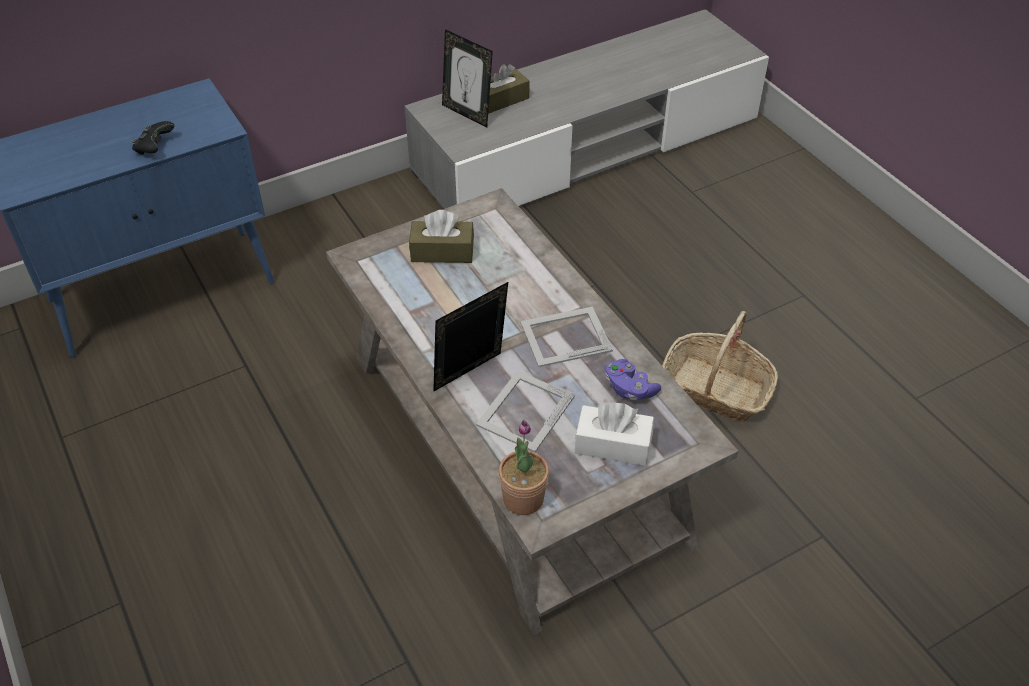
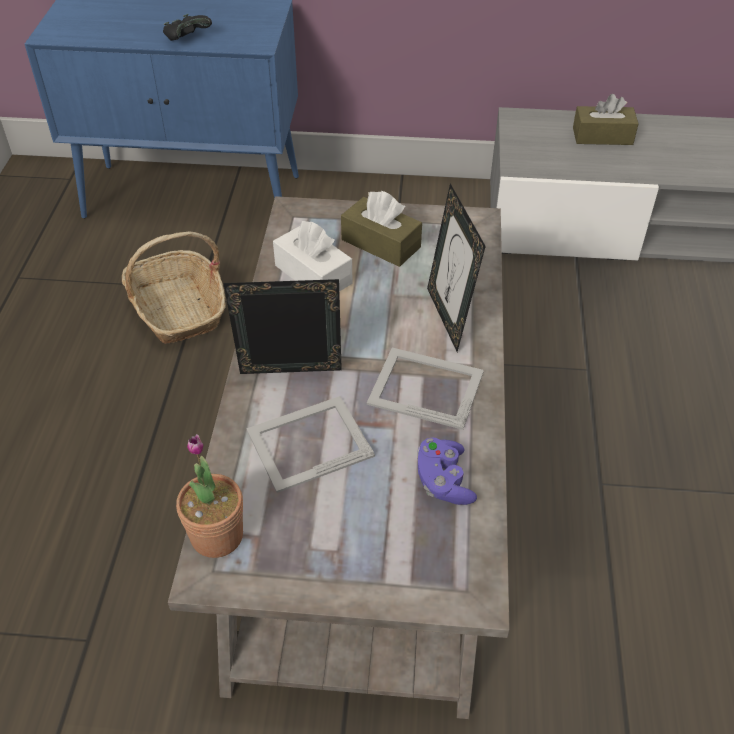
camera: 35 degrees right, 0 degrees up
(467, 113) = (554, 136): picture frame -> picture frame (449, 318)
(613, 445) = (366, 534): white tissue box -> white tissue box (313, 274)
(716, 389) = (637, 550): basket -> basket (178, 309)

